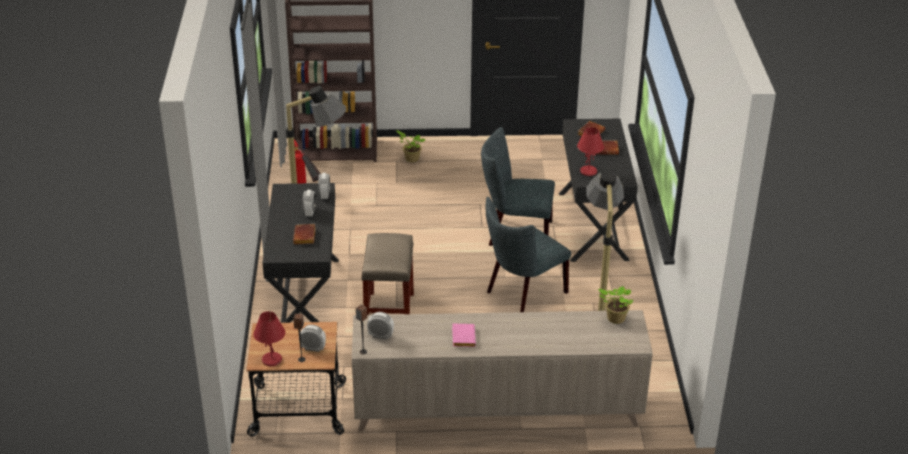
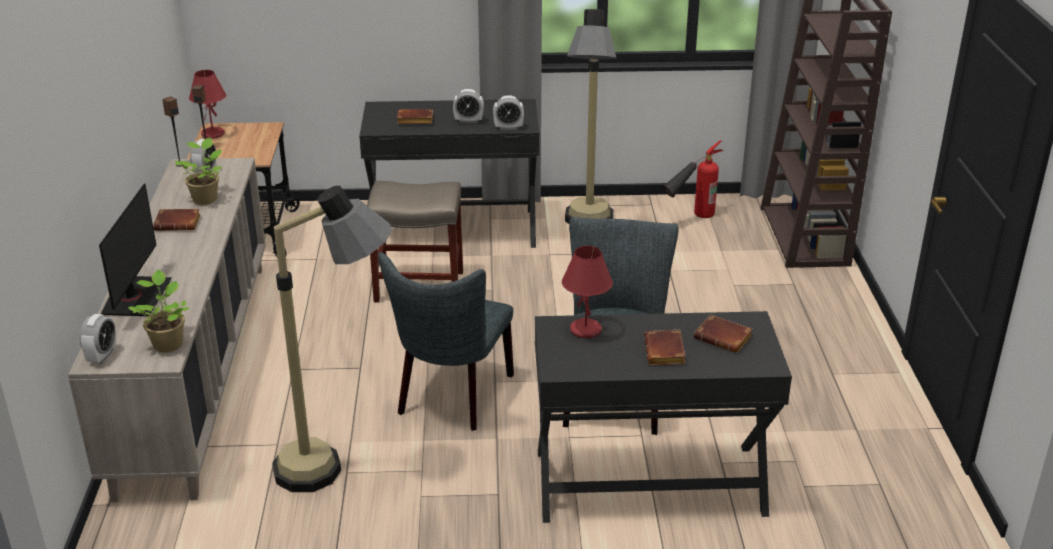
camera: 90 degrees right, 5 degrees down
(313, 348) = (224, 154): alarm clock -> alarm clock (102, 356)
(411, 158) = (805, 296): potted plant -> potted plant (205, 198)
(462, 337) = (179, 223): pink book -> brown book
(522, 293) = (451, 398): grey chair -> grey chair turned 120 degrees counterclockwise
(563, 340) = (136, 297): none -> monitor

